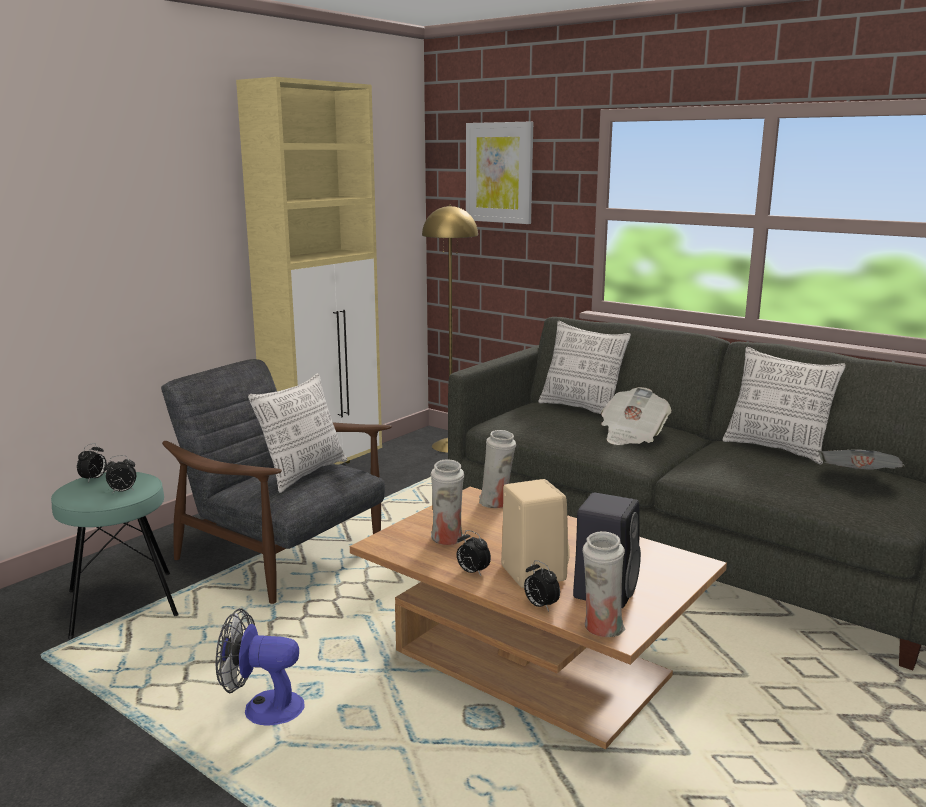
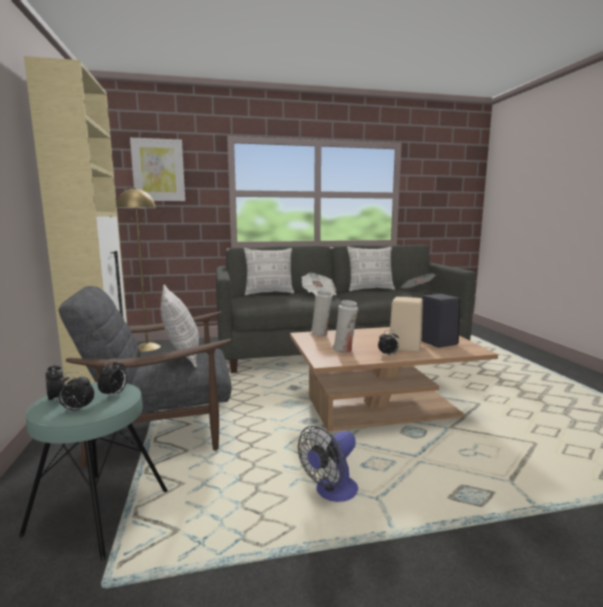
camera: 50 degrees left, 5 degrees down
(540, 606) = (438, 354): alarm clock -> alarm clock (77, 410)
(602, 629) = (471, 351): white vase -> none

